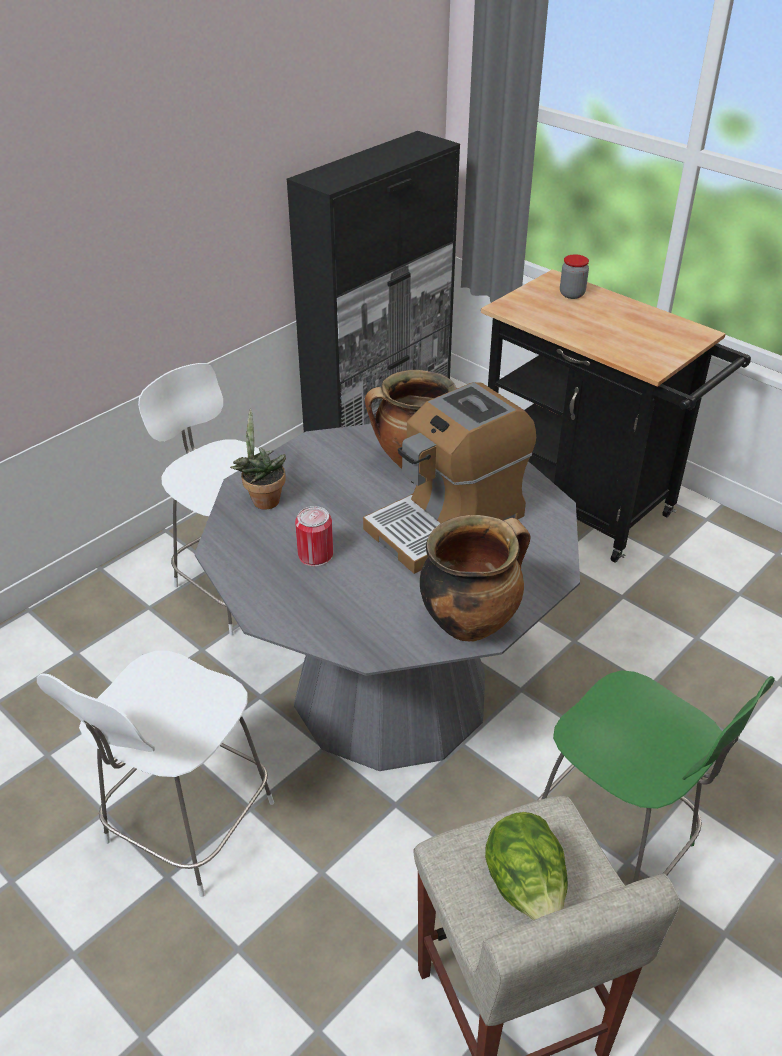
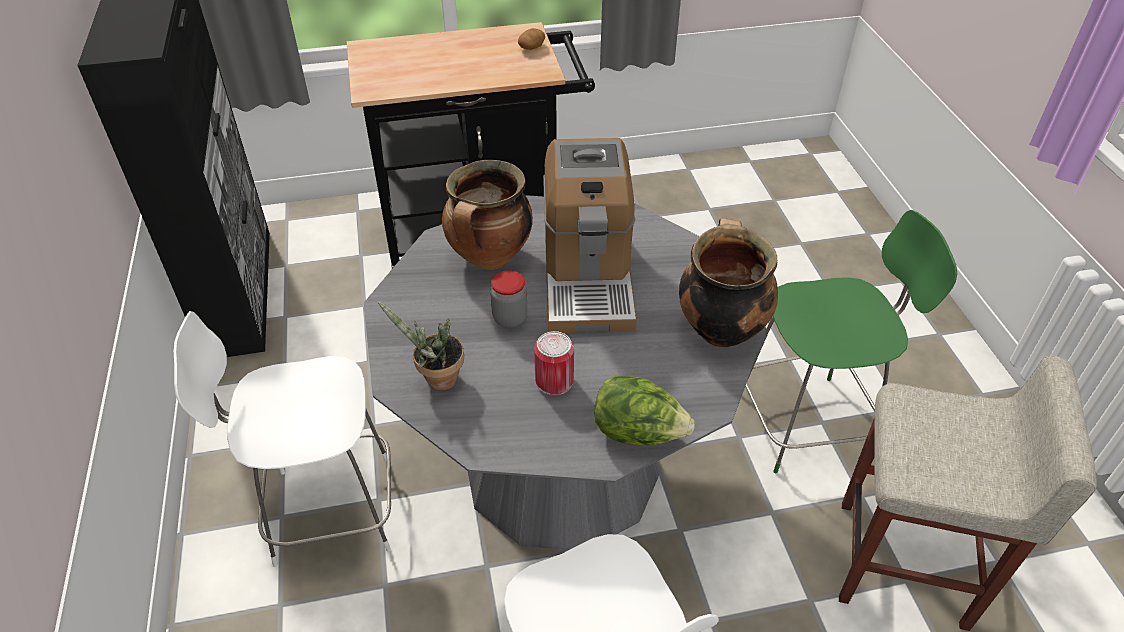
camera: 55 degrees left, 5 degrees up
(526, 887) = (963, 450): lettuce -> lettuce (638, 433)
(572, 294) = (398, 52): jar -> jar (510, 318)
(678, 345) = (531, 47): none -> potato

